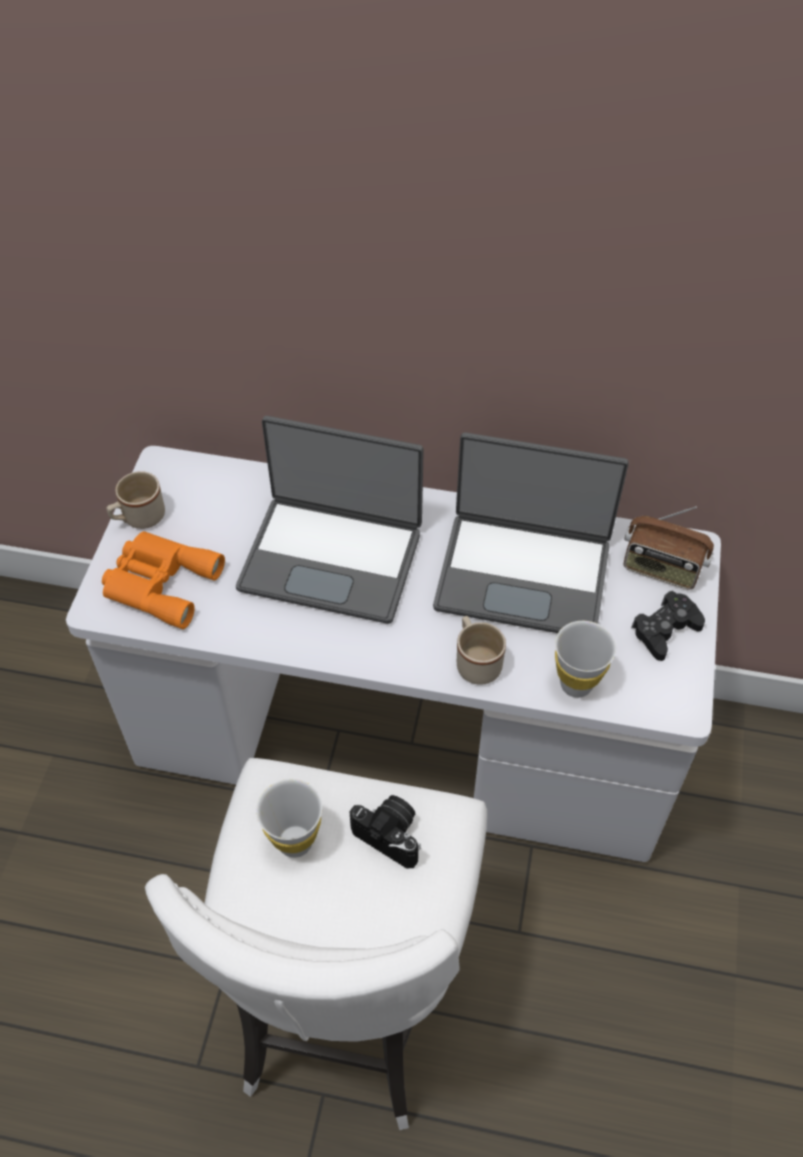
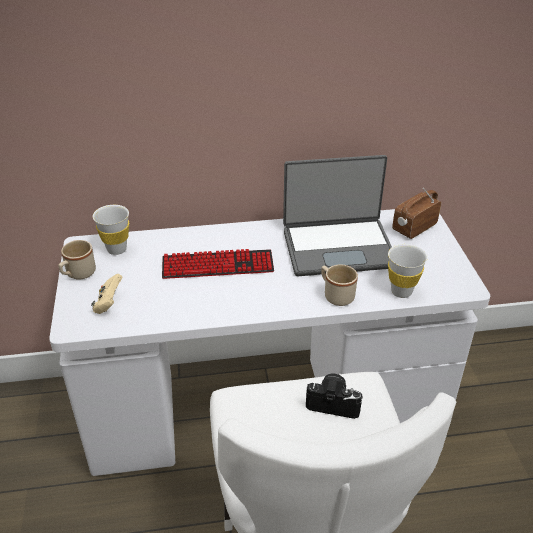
camera: 20 degrees left, 15 degrees down
(159, 582) = (108, 304): orange binoculars -> beige game controller
(295, 842) = (272, 425): white cup -> white cup (117, 249)
(332, 558) = (217, 266): laptop -> keyboard
(661, 569) = (413, 227): radio -> radio turned 135 degrees clockwise
(665, 630) = (434, 254): black game controller -> none

